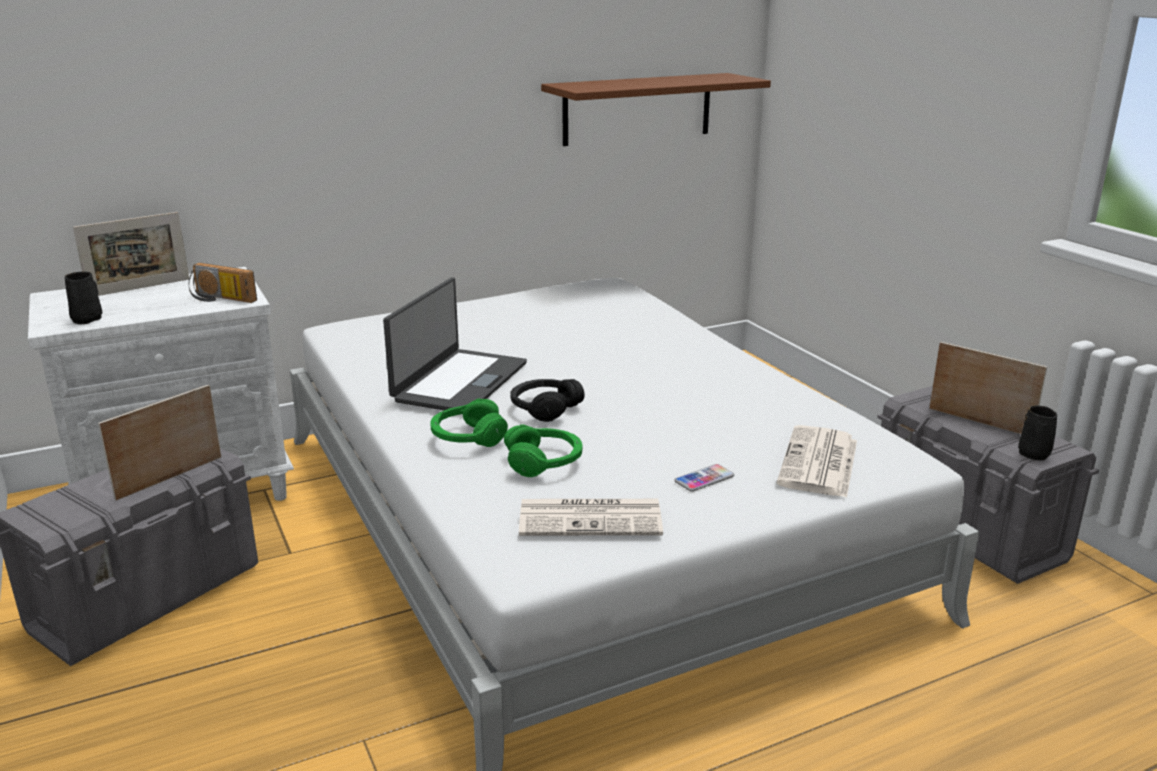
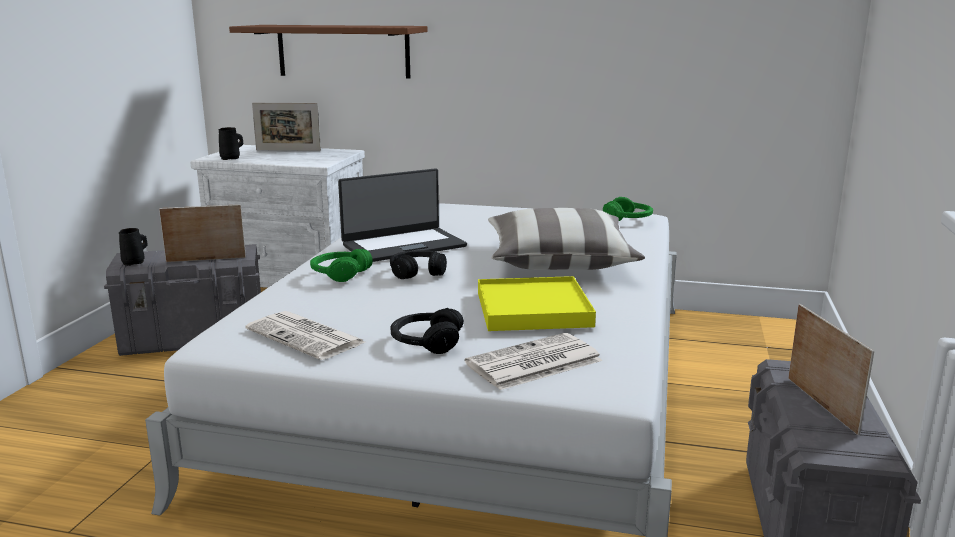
camera: 40 degrees right, 5 degrees down
(220, 299) = (309, 161): radio -> none
(544, 462) = (350, 299): green headphones -> green headphones (628, 219)
(637, 109) = (706, 64): brown shelf -> brown shelf (343, 51)
(638, 355) = (559, 262): none -> pillow
(704, 479) = (426, 342): phone -> black headphones
(720, 412) = (533, 309): none -> yellow tray
(1032, 453) = (827, 446): black mug -> black mug (134, 262)

